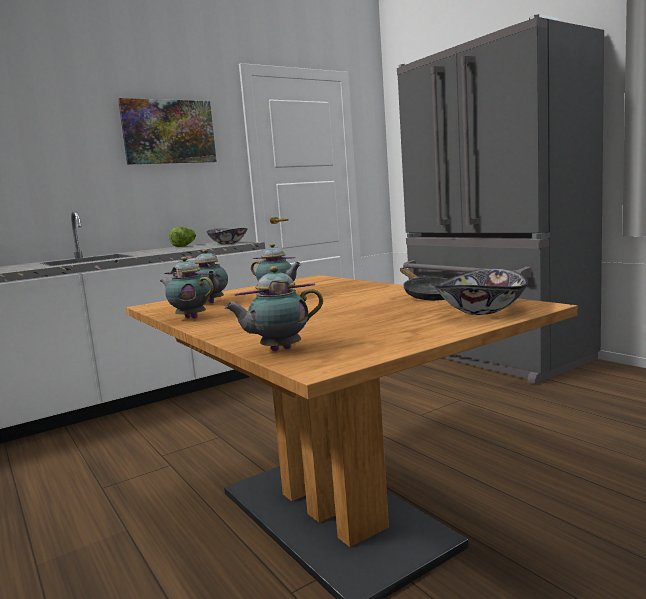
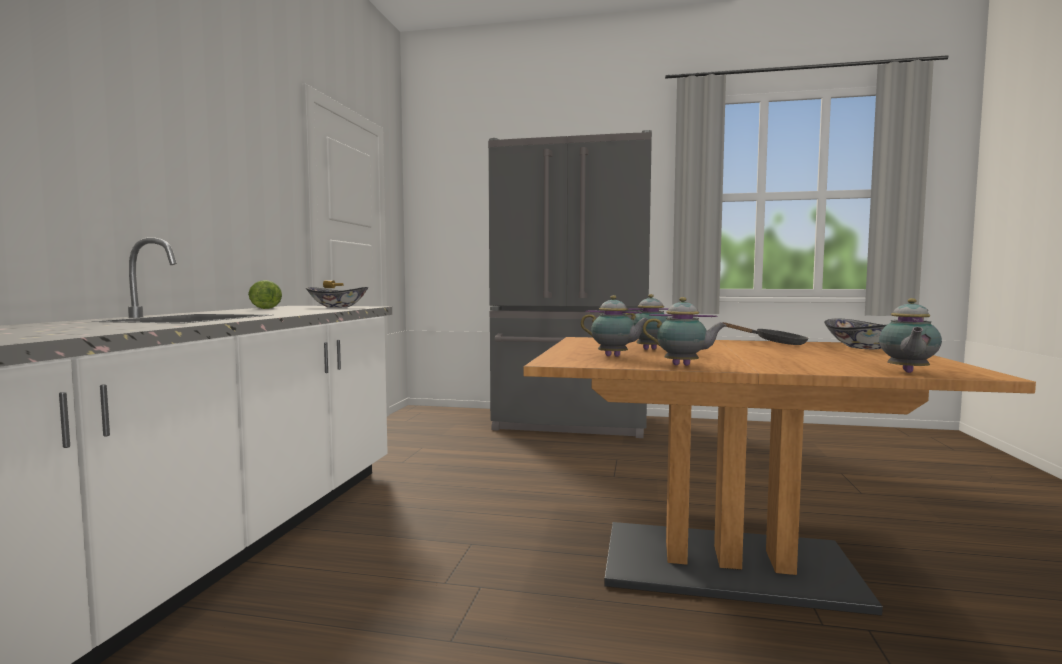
camera: 45 degrees left, 5 degrees down
(168, 132) = (236, 146): picture -> none
(190, 318) = (684, 365): teapot -> teapot turned 150 degrees counterclockwise

